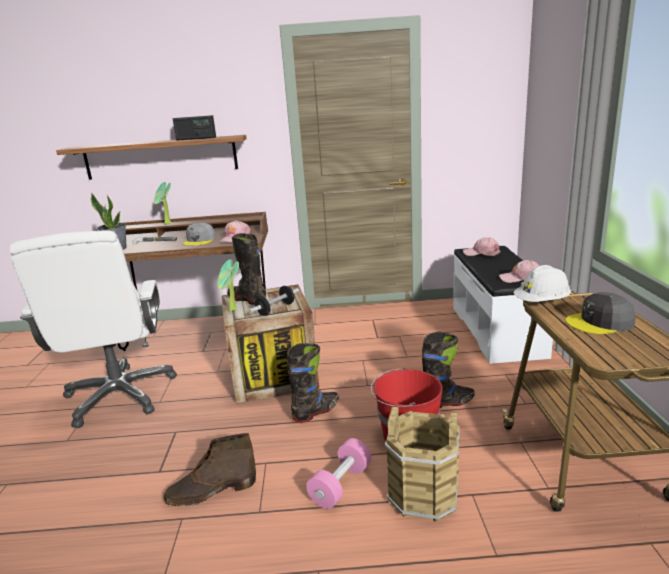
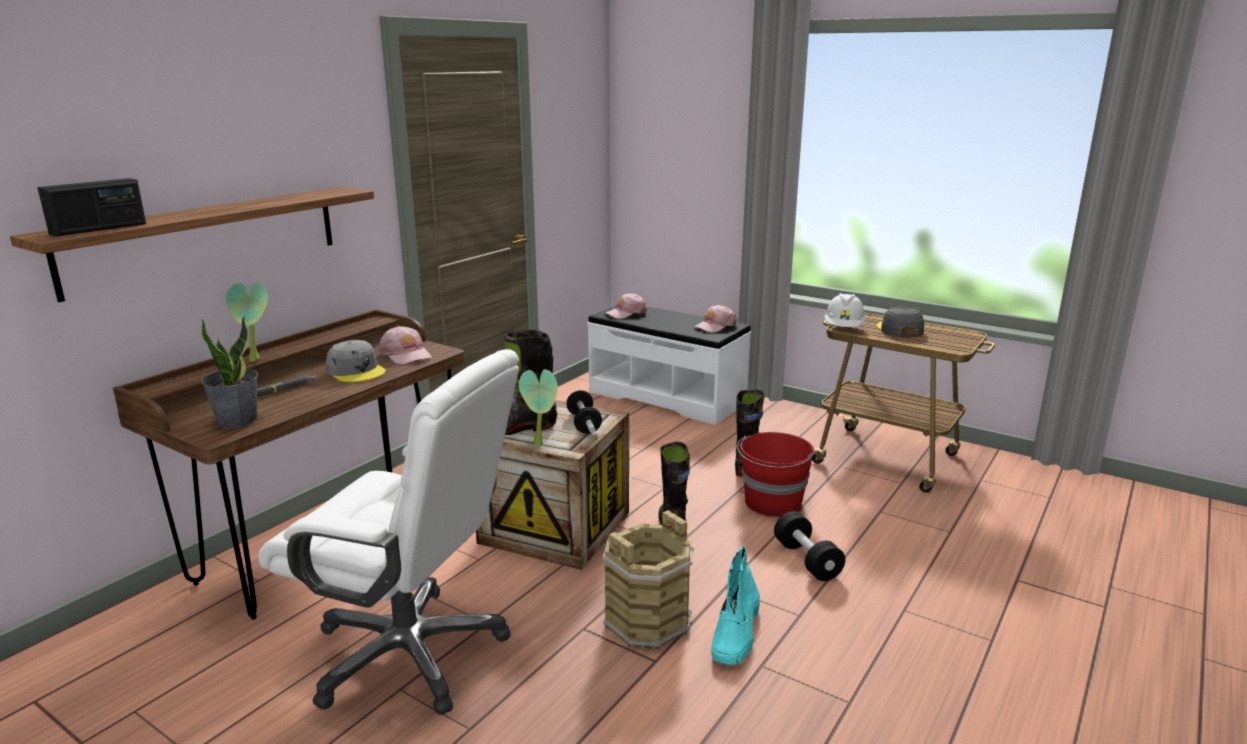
camera: 55 degrees left, 0 degrees up
(196, 139) = (293, 199): radio -> radio (99, 229)
(211, 491) = (735, 634): brown boot -> turquoise boot
(341, 485) = (807, 560): pink dumbbell -> black dumbbell
(423, 494) = (859, 530): brown bucket -> brown bucket (647, 622)
(600, 322) = (899, 330): grey cap -> grey cap turned 150 degrees clockwise

